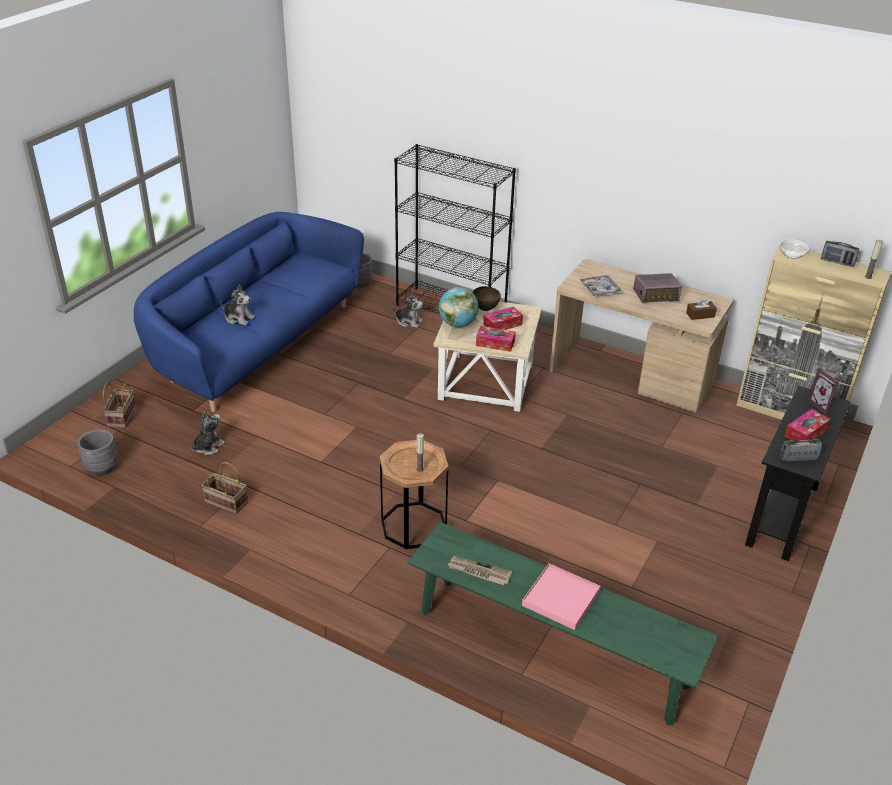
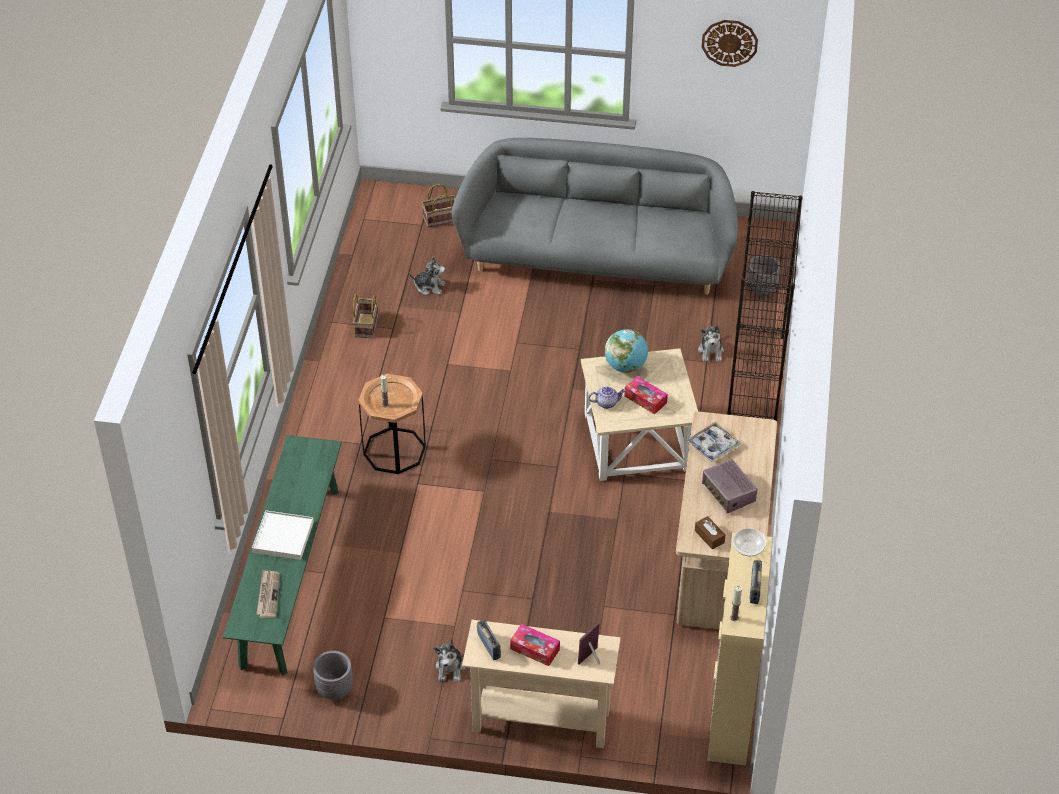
camera: 70 degrees right, 10 degrees up
(102, 467) = (371, 237): grey planter -> grey planter (334, 689)
(238, 318) = (561, 218): plush toy -> plush toy (450, 668)
(240, 102) = (729, 42): none -> wall clock
(255, 345) = (597, 256): blue sofa -> grey sofa
(478, 572) = (292, 480): newspaper -> newspaper (268, 595)
(485, 309) = (667, 379): brown bowl -> none
(495, 343) = (606, 403): tissue box -> teapot
(560, 598) = (283, 537): pink tray -> white tray
(782, 515) = (541, 721): black console table -> beige console table

